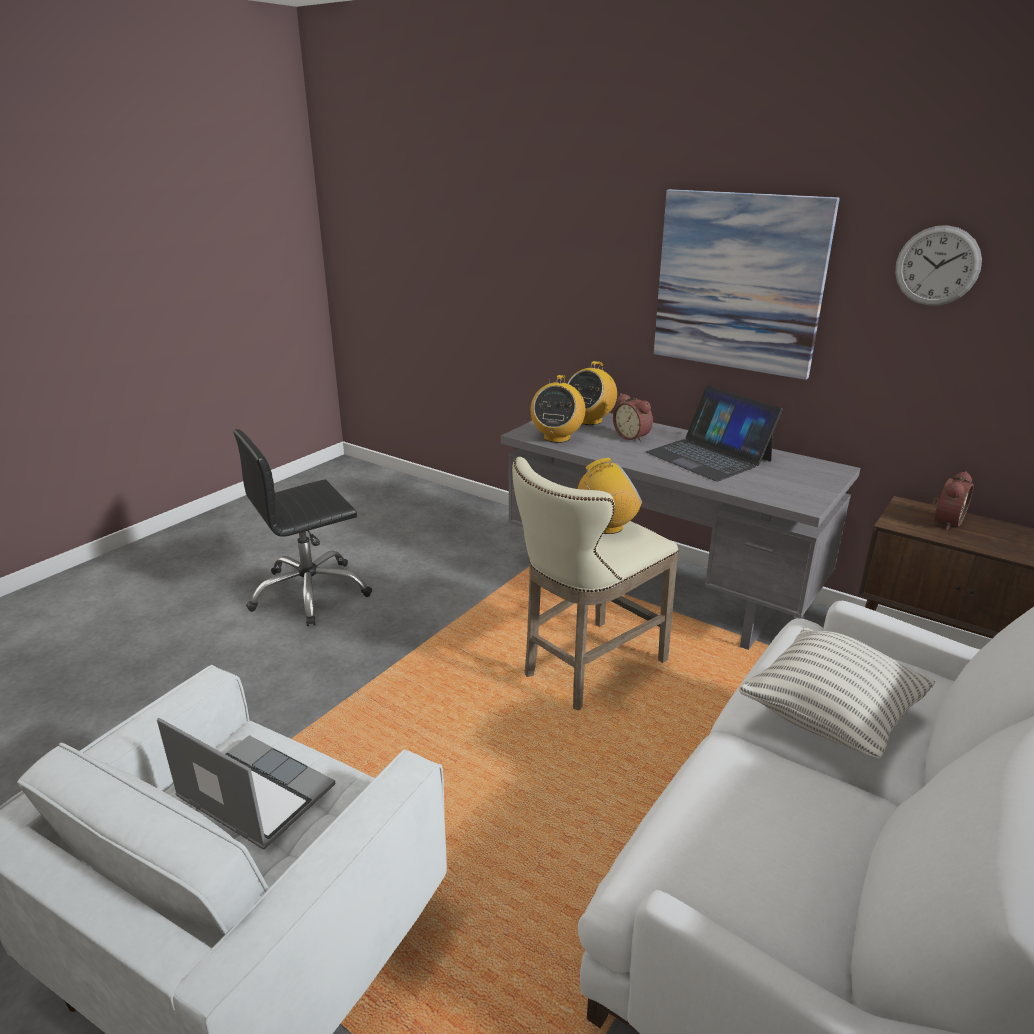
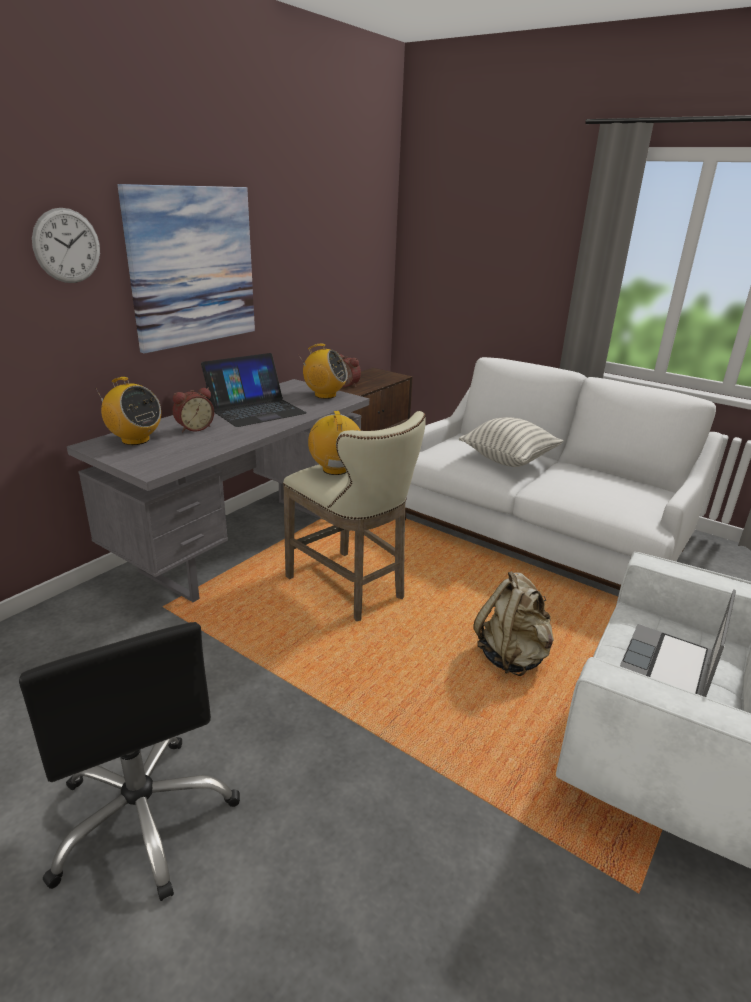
camera: 90 degrees left, 0 degrees up
(467, 804) = (512, 656): none -> beige backpack
(557, 438) = (175, 456): radio -> radio (325, 395)
(937, 266) = (296, 231): wall clock -> wall clock (67, 246)

